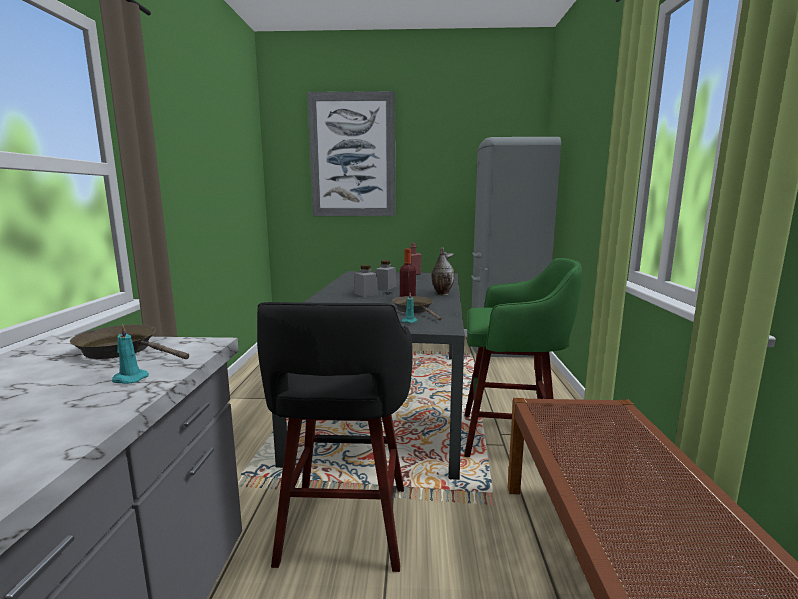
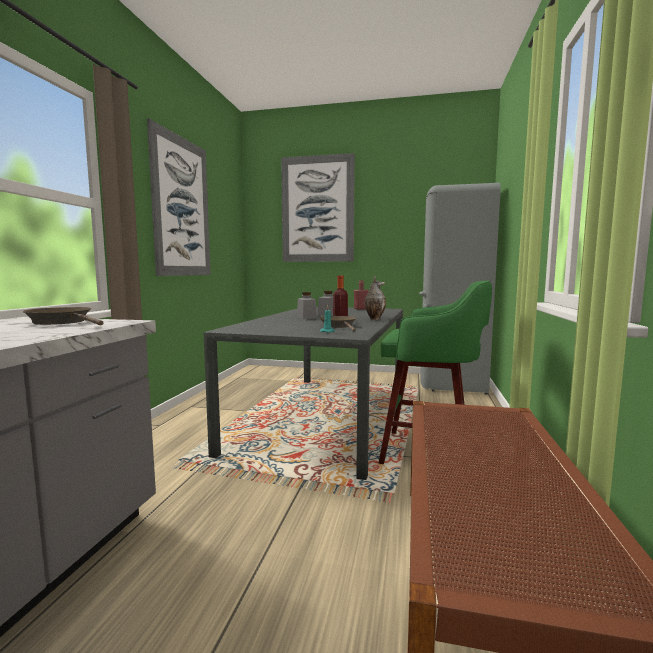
camera: 10 degrees right, 5 degrees down
(129, 379) = (48, 332): turquoise candle -> none
(201, 160) = (181, 207): none -> picture
(344, 527) = (248, 505): black stool -> none

